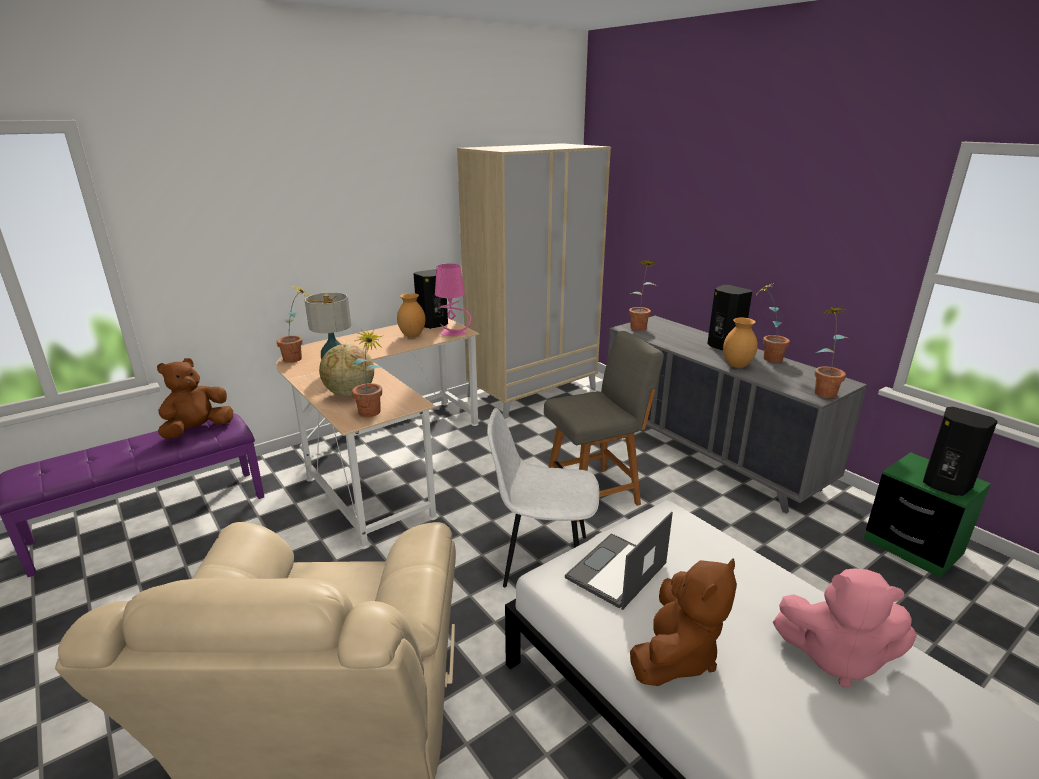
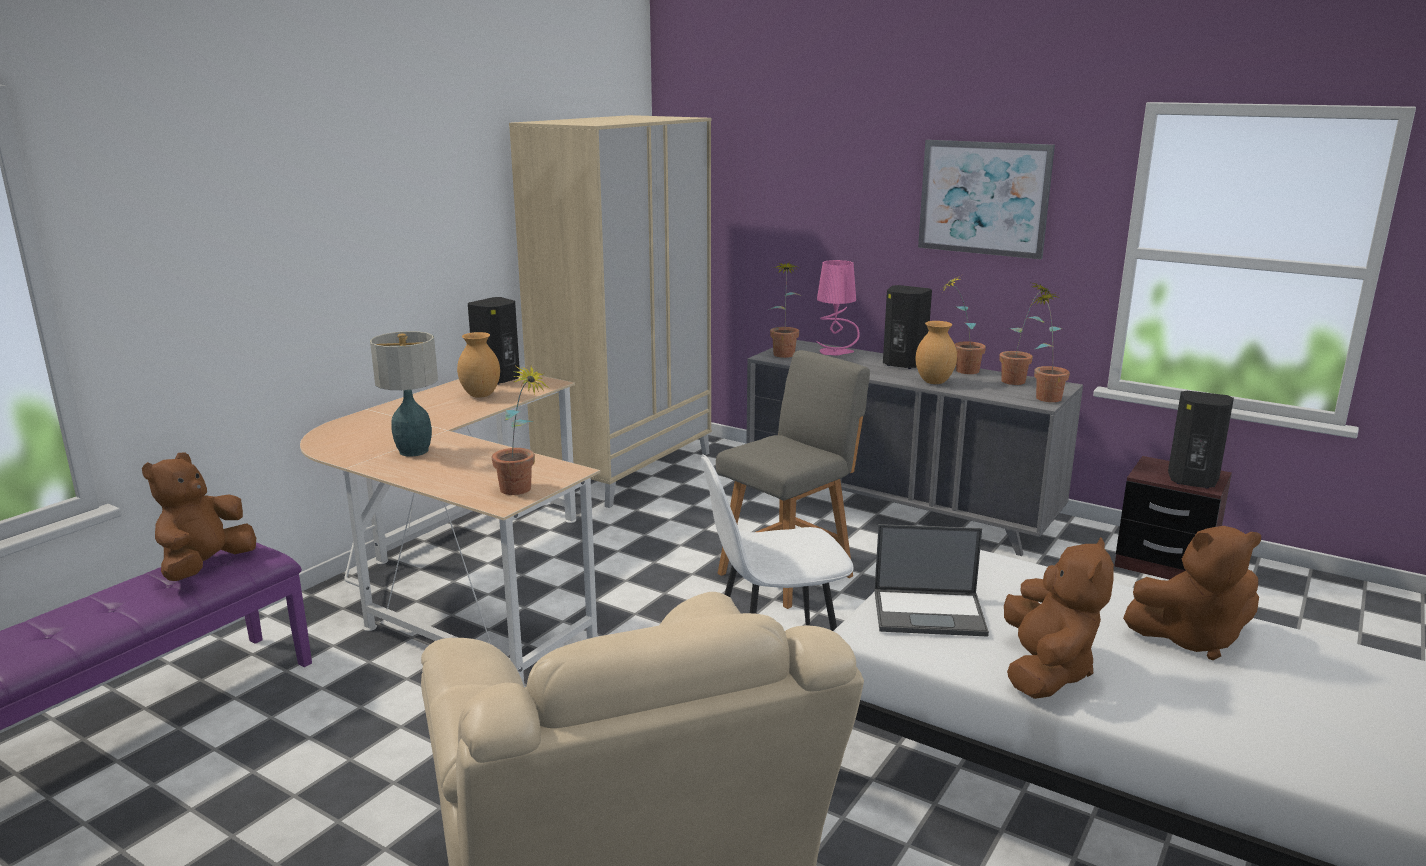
camera: 20 degrees left, 5 degrees down
(298, 359) = (334, 442): potted plant -> potted plant (1019, 380)
(349, 394) = (463, 473): globe -> none
(453, 333) = (539, 387): pink table lamp -> pink table lamp (835, 353)
(616, 571) = (930, 612): laptop -> laptop turned 105 degrees counterclockwise
(808, 220) = (984, 198): none -> picture
(836, 656) = (1191, 638): pink plush toy -> brown plush toy
(912, 547) = (1164, 564): green nightstand -> brown nightstand

